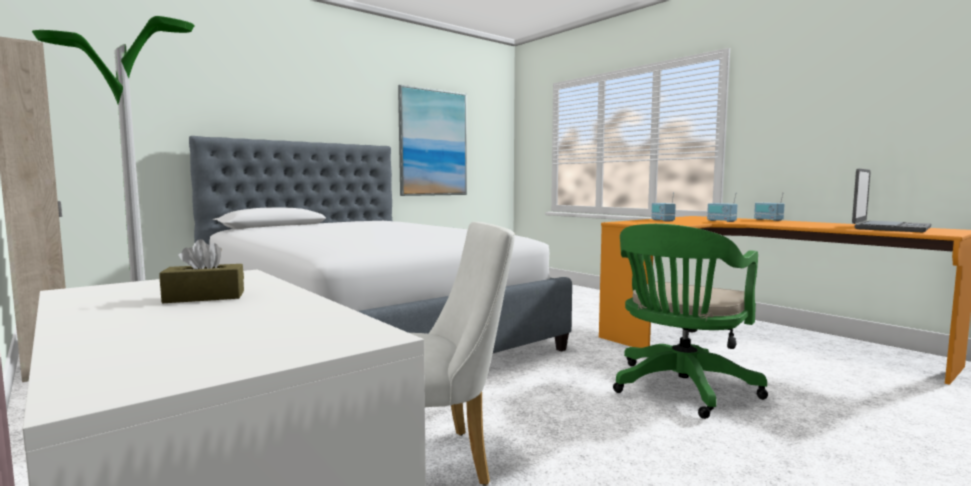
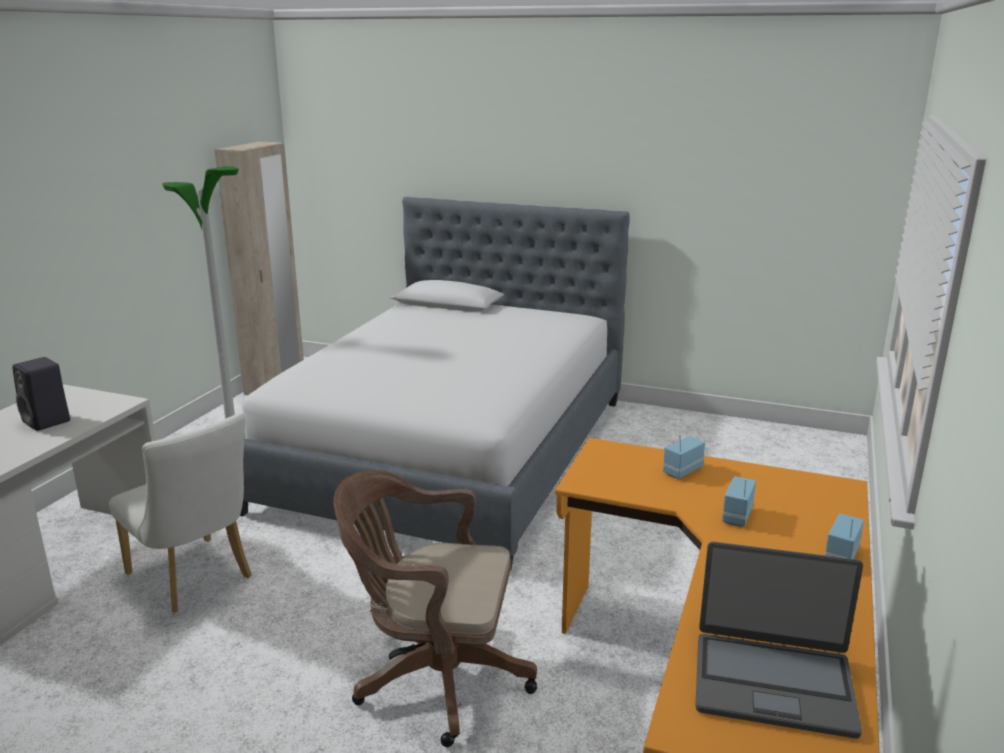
camera: 60 degrees right, 15 degrees up
(204, 297) = (47, 422): brown tissue box -> black speaker
(433, 143) = (716, 205): picture -> none
(680, 389) = (434, 677): green office chair -> brown office chair

